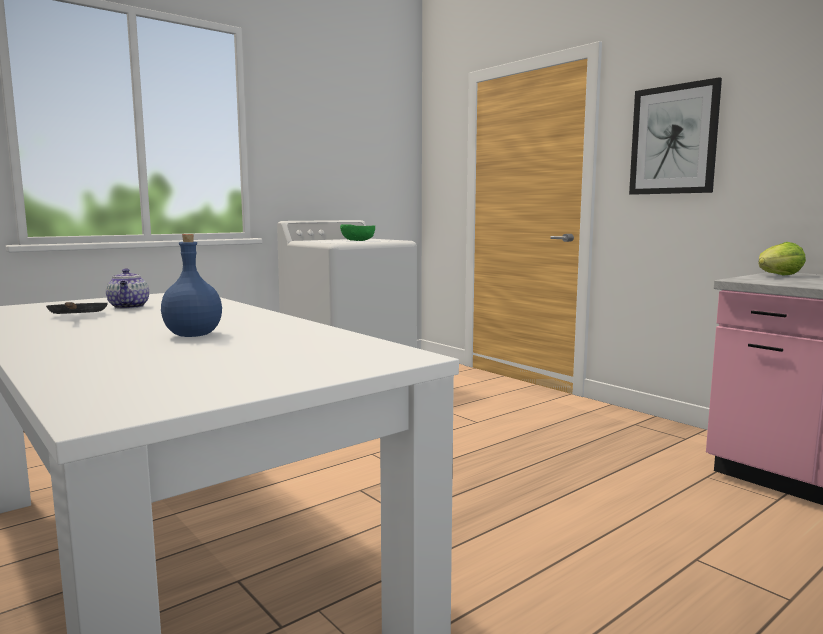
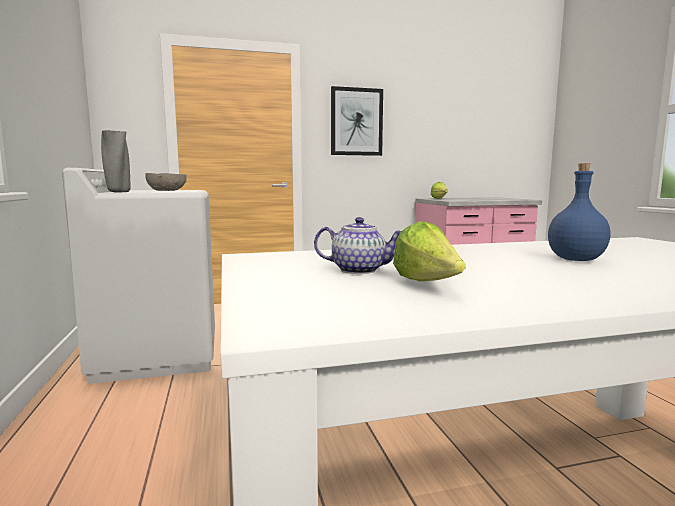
camera: 65 degrees left, 0 degrees up
(77, 316) = (428, 284): black frying pan -> lettuce
(308, 240) = (118, 192): none -> grey vase
(358, 240) = (167, 190): green bowl -> grey bowl

